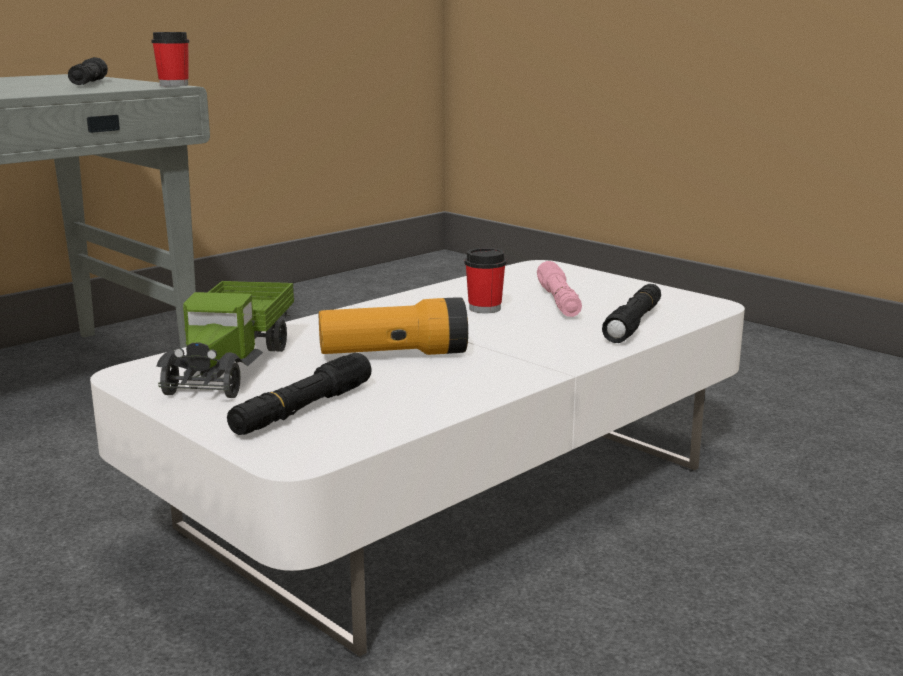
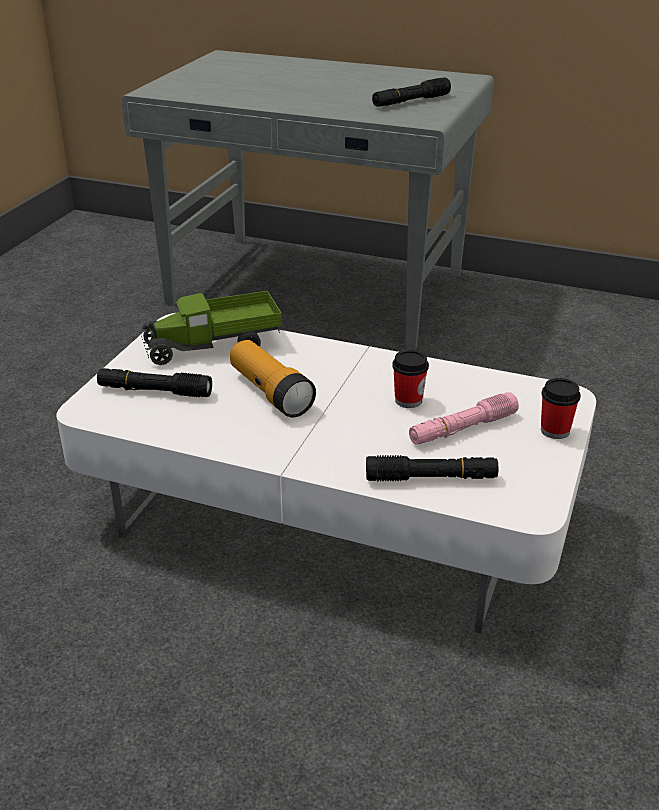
camera: 65 degrees right, 15 degrees up
(174, 85) = (432, 123): cup -> cup (555, 430)

